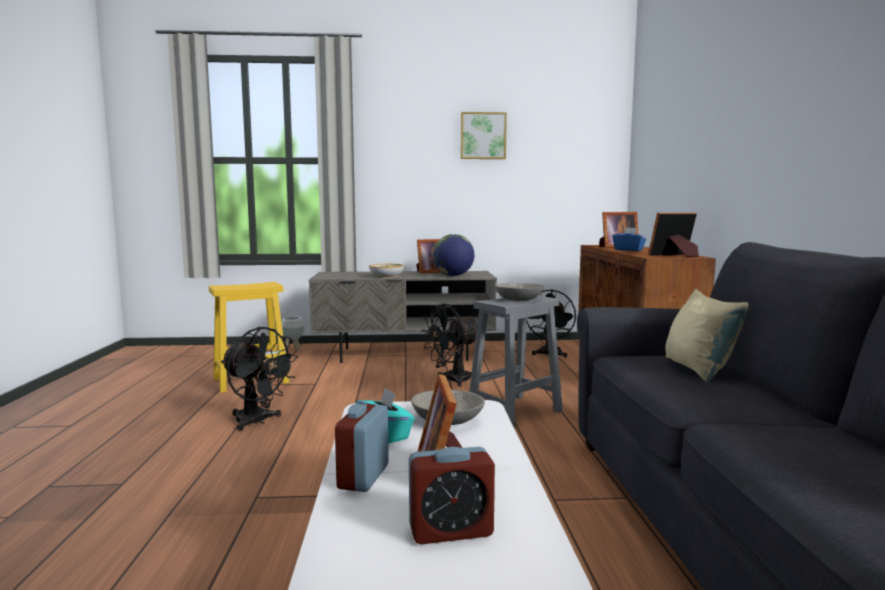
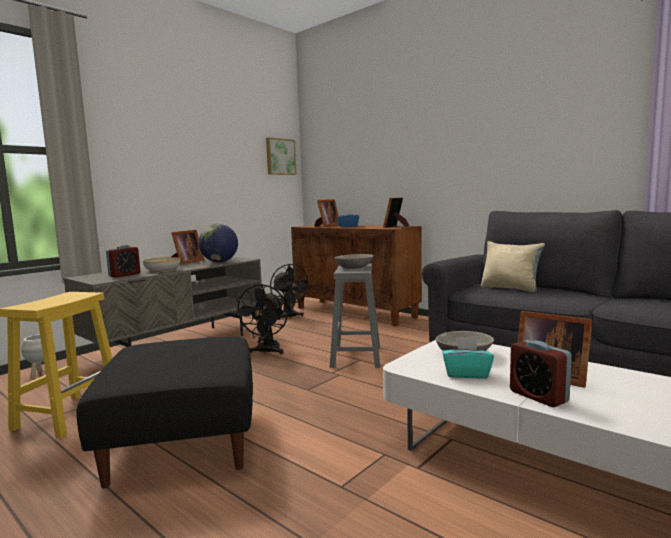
camera: 45 degrees left, 0 degrees up
(257, 422) = (182, 441): black fan -> black ottoman
(451, 531) = (643, 396): alarm clock -> alarm clock (124, 275)
(483, 136) = (203, 135): picture -> picture (280, 157)

